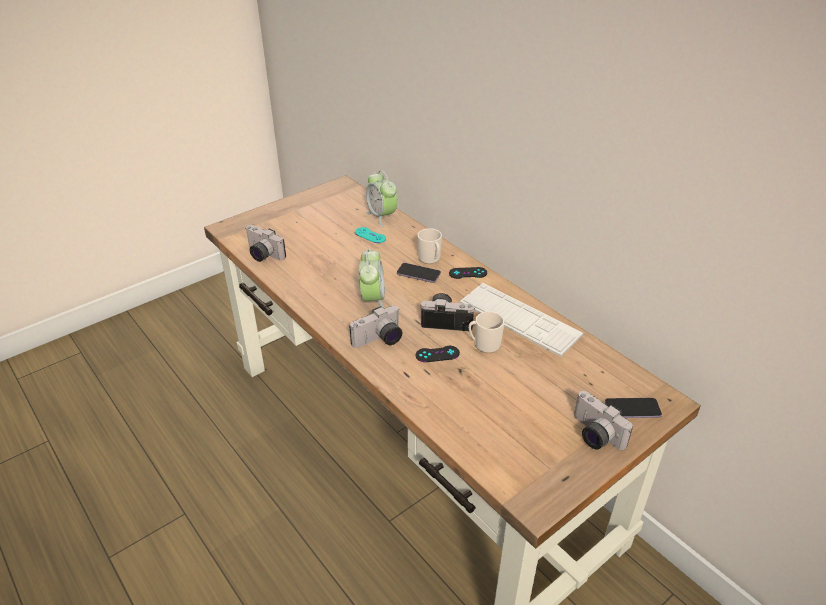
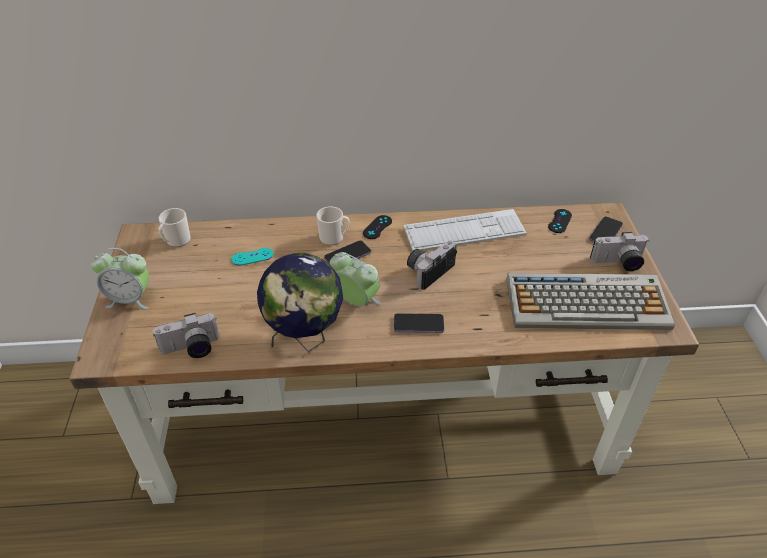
camera: 55 degrees left, 5 degrees up
(313, 295) = (305, 339): none -> globe
(379, 340) = (418, 324): camera -> phone
(382, 216) = (230, 235): alarm clock -> alarm clock (130, 299)
(437, 354) = (467, 297): black game controller -> black game controller (560, 221)
(484, 345) = (479, 265): mug -> mug (176, 241)
(510, 431) = (587, 303): none -> keyboard

